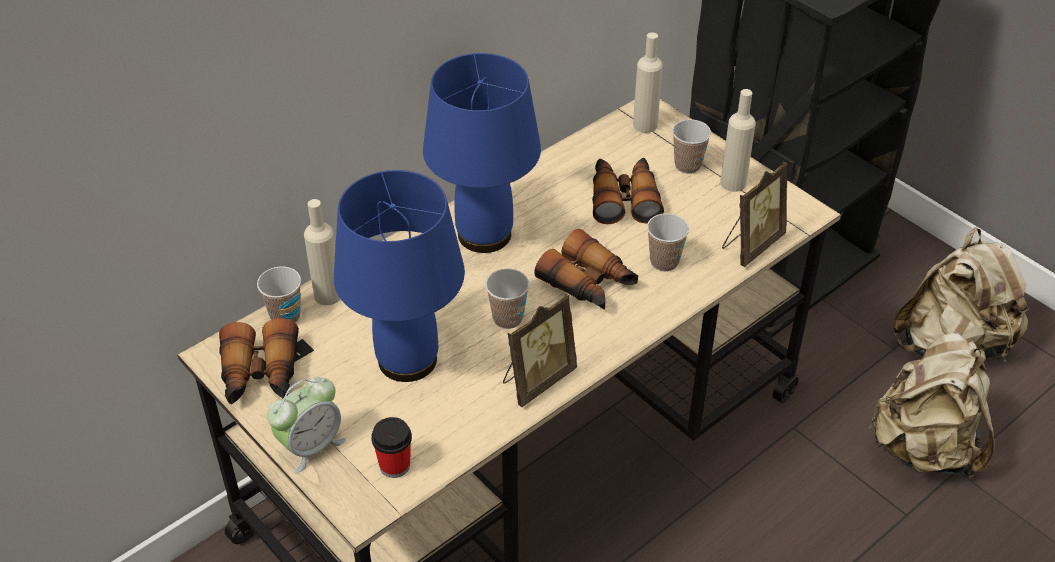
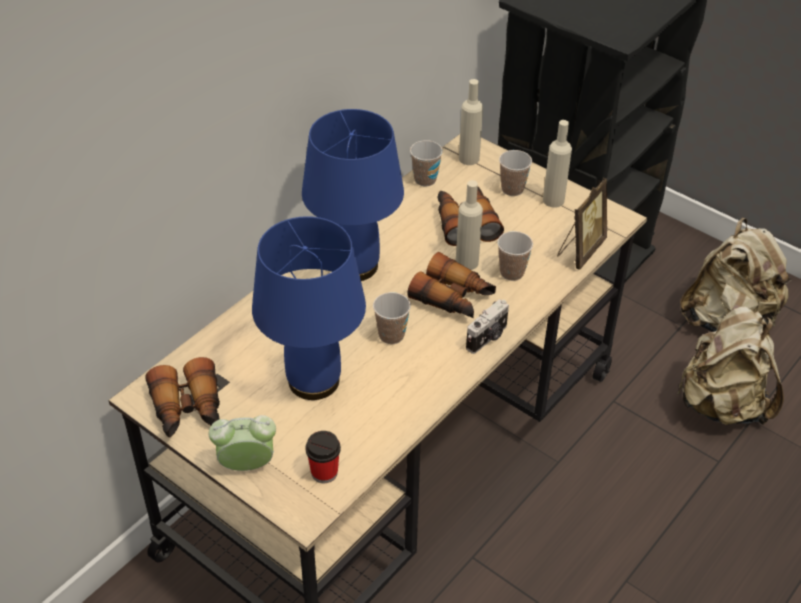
camera: 10 degrees left, 0 degrees up
(285, 316) = (197, 355): cup -> cup (425, 179)
(311, 446) = (247, 465): alarm clock -> alarm clock turned 135 degrees counterclockwise
(328, 295) = (231, 333): beige bottle -> beige bottle (467, 262)
(536, 380) = (428, 384): picture frame -> none
(618, 334) = (488, 338): none -> camera

